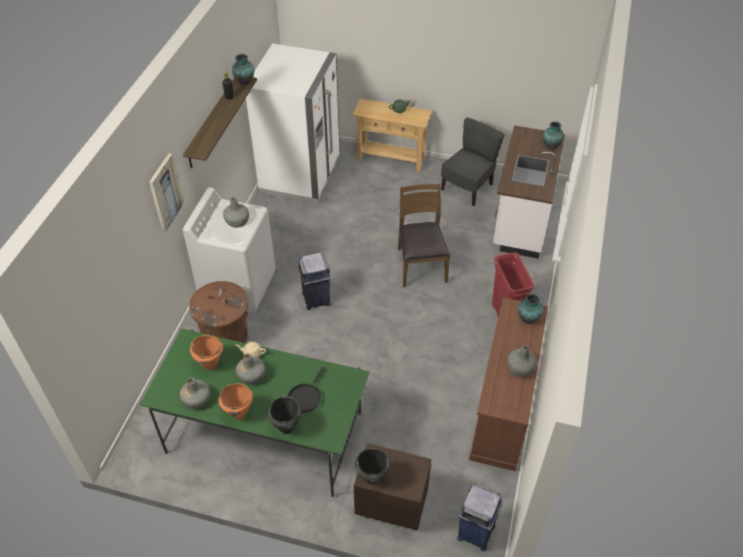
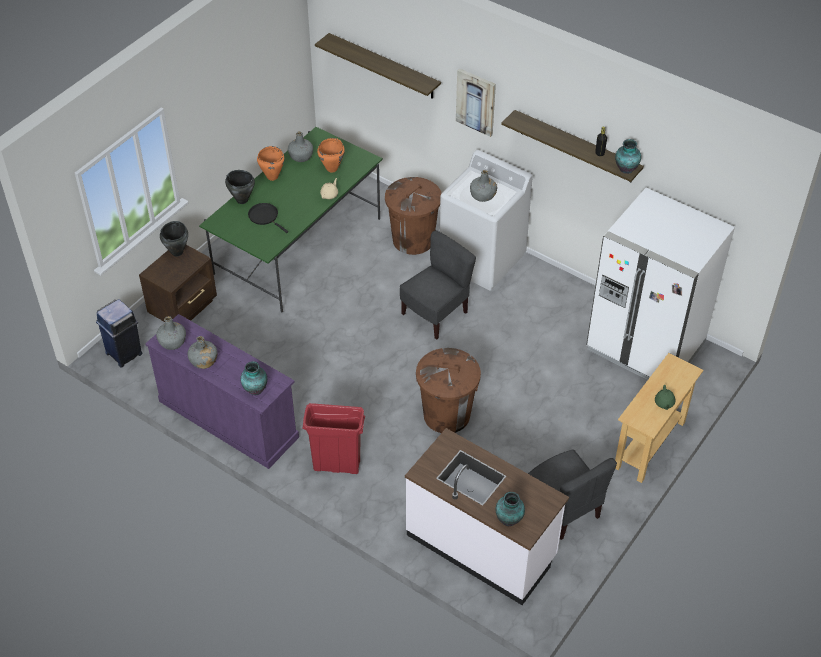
camera: 110 degrees right, 0 degrees up
(111, 282) = (384, 66): none -> shelf
(251, 375) = (306, 190): grey bottle -> grey bottle (173, 342)
(316, 299) = (435, 314): blue trash can -> grey chair
(420, 265) = (447, 415): brown chair -> brown trash can
(503, 407) = (227, 419): brown dresser -> purple dresser

